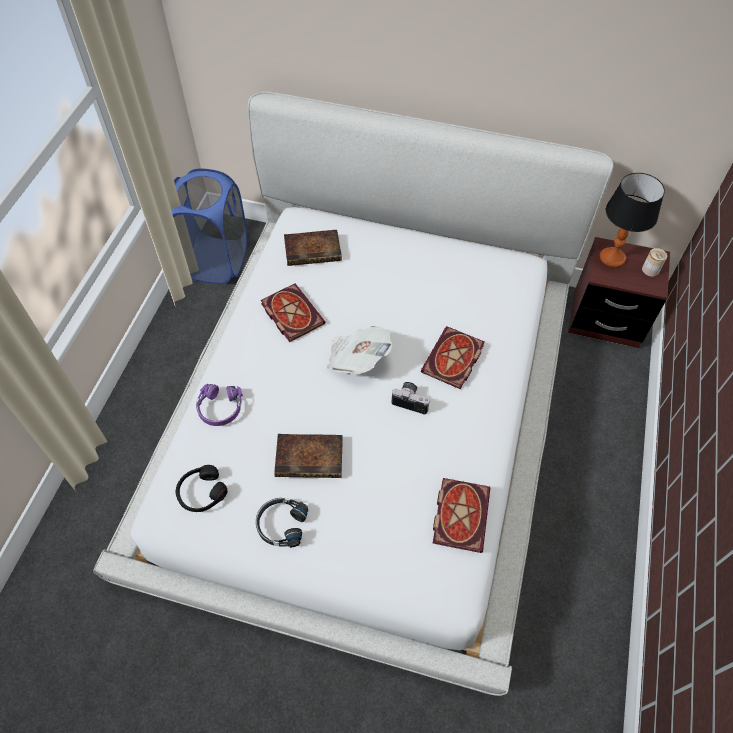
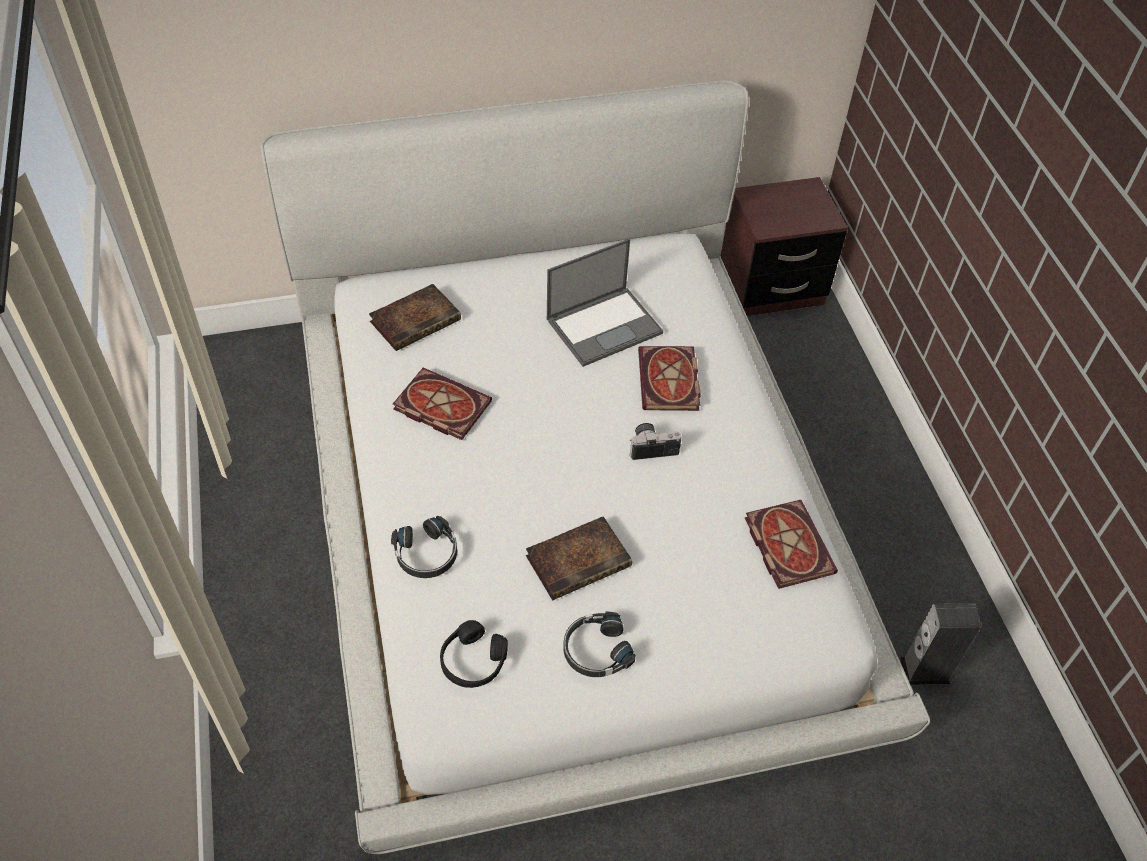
camera: 30 degrees left, 5 degrees down
(216, 261) = (244, 399): blue laundry basket -> none
(220, 408) = (427, 554): purple headphones -> black headphones
(358, 359) = (559, 425): newspaper -> none
(434, 302) = (605, 325): none -> laptop
(544, 650) = (925, 670): none -> speaker
(612, 258) = (765, 206): table lamp -> none
(650, 270) = (812, 204): can -> none

